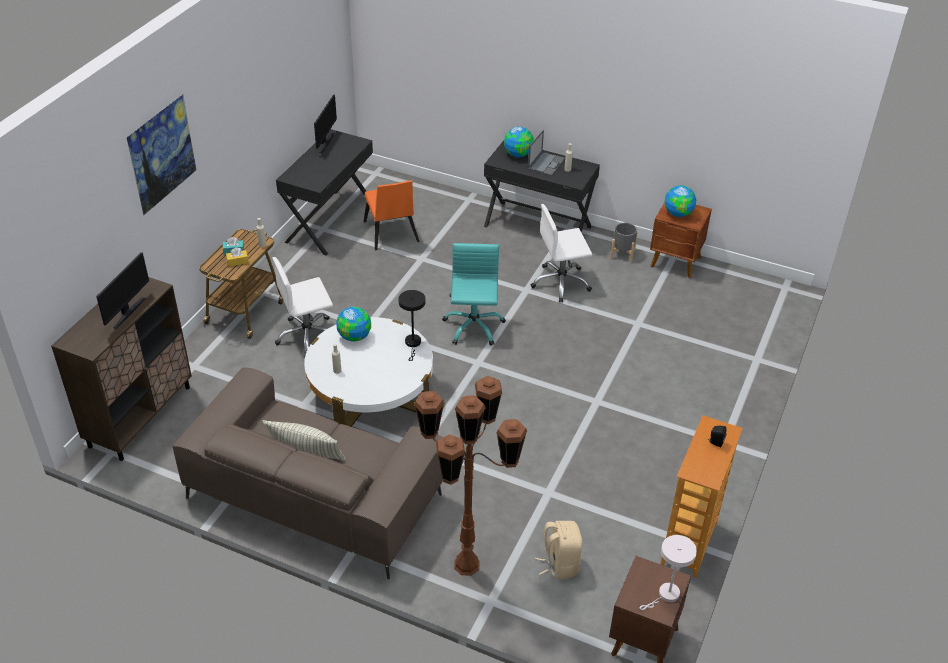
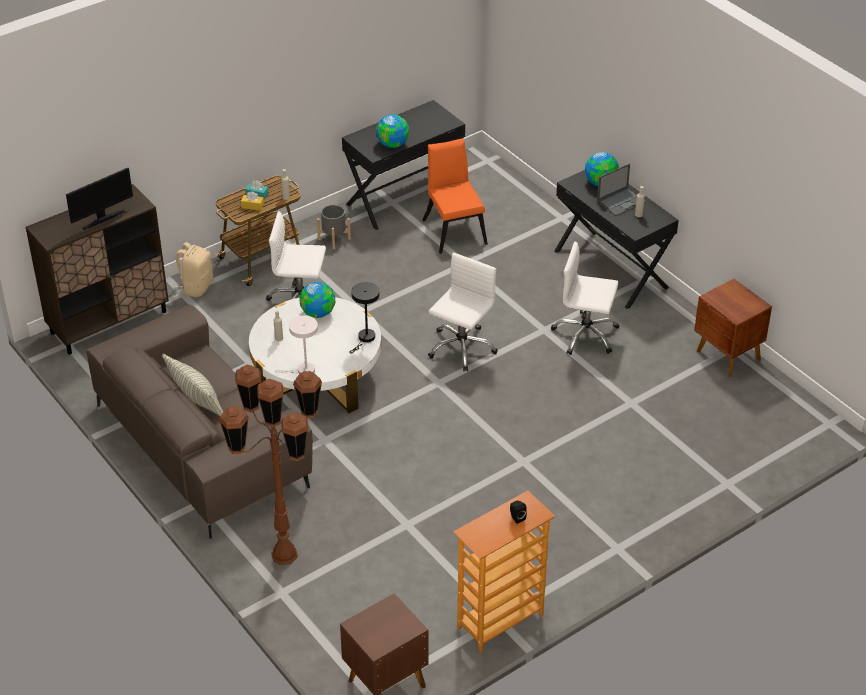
camera: 30 degrees right, 0 degrees up
(166, 173) = (192, 101): picture -> none
(325, 142) = (418, 113): monitor -> none
(391, 234) = (454, 229): orange chair -> orange chair turned 150 degrees clockwise
(473, 327) = (461, 347): turquoise office chair -> white office chair
(559, 564) = (365, 589): beige backpack -> beige backpack (196, 287)
(622, 254) = (677, 327): grey planter -> grey planter (334, 239)
(666, 595) = (391, 635): white table lamp -> white table lamp (302, 371)
(678, 213) = (729, 299): globe -> globe (392, 144)

